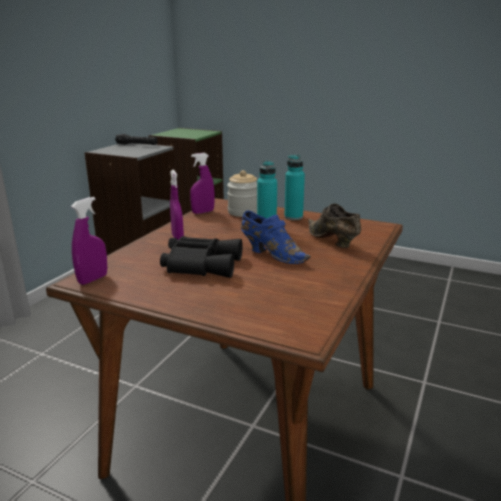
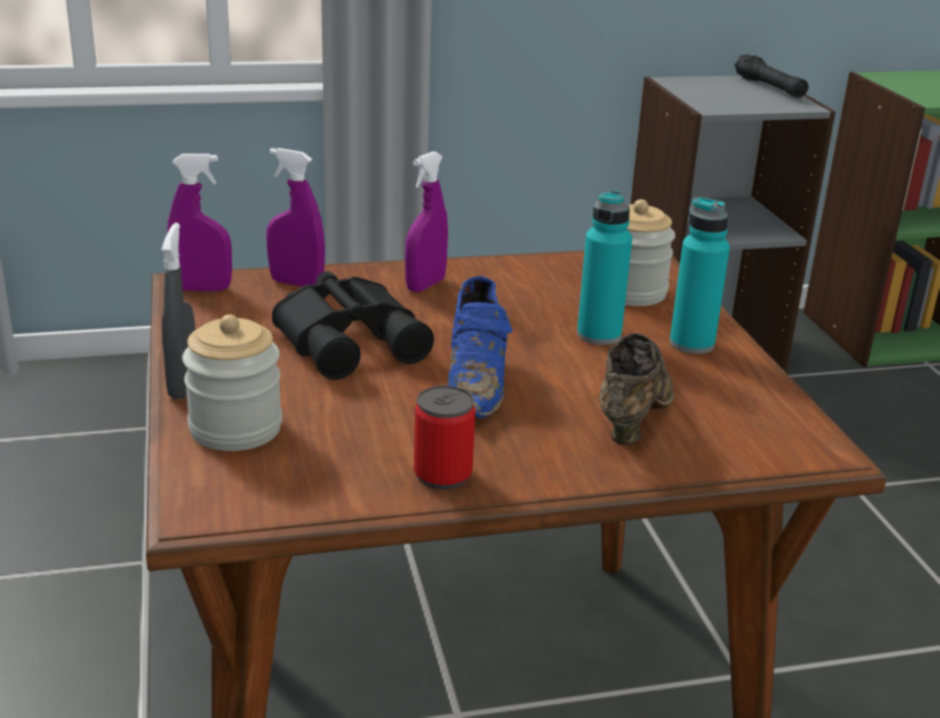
camera: 50 degrees right, 5 degrees up
(185, 310) = (183, 386): none -> grey spray bottle
(203, 212) = (569, 262): purple spray bottle -> purple spray bottle (296, 283)
(244, 309) = (235, 428): none -> jar
(334, 281) = (442, 475): none -> can

